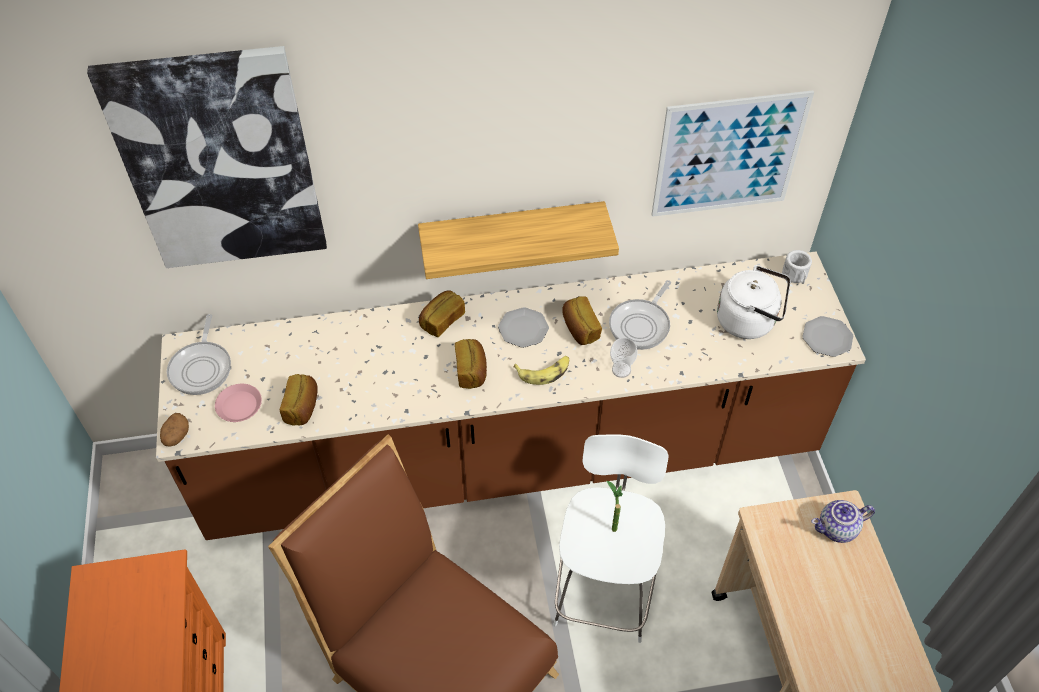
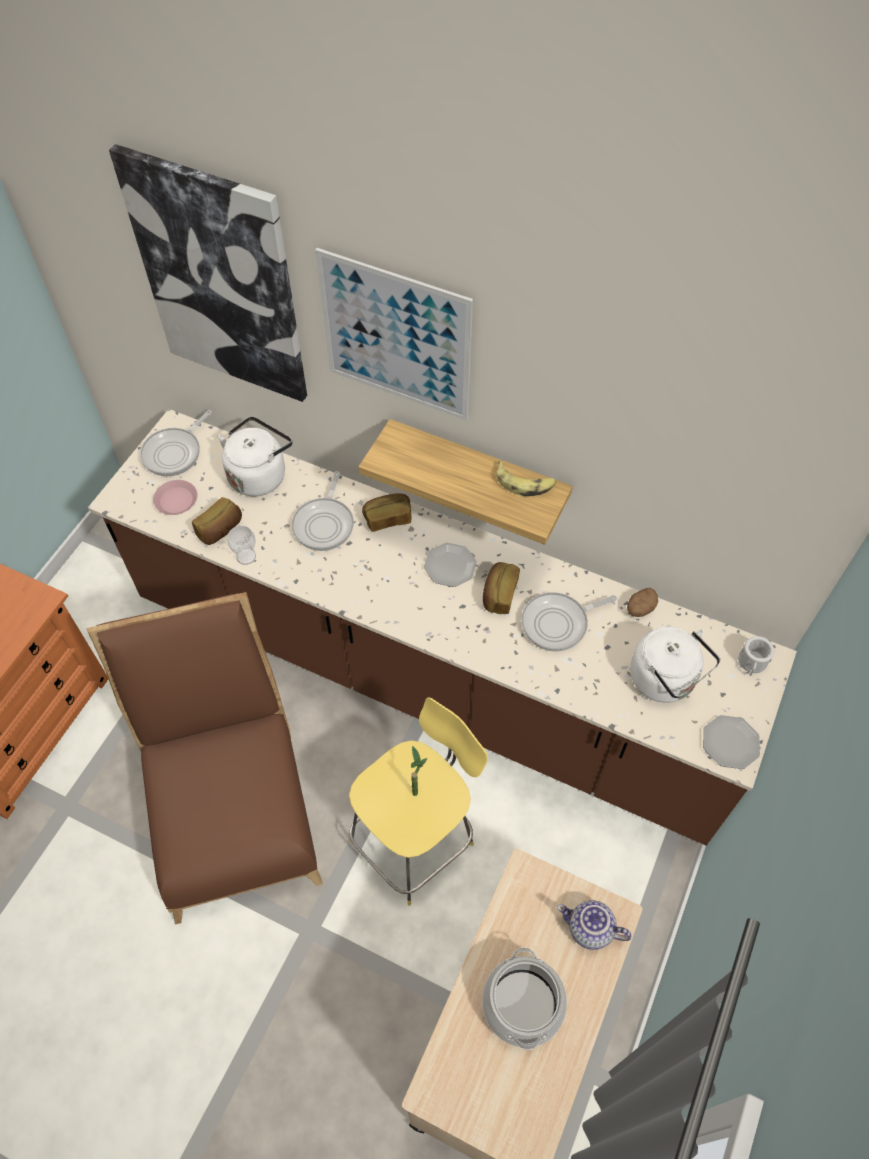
camera: 35 degrees right, 5 degrees up
(176, 436) = (114, 499): potato -> potato (639, 609)
(298, 344) = (259, 474): none -> white kettle
(391, 353) = (325, 524): none -> frying pan
(471, 371) = (375, 578): bread -> none
(544, 372) = (435, 615): banana -> banana (525, 483)
(604, 589) = (415, 839): white stool -> yellow stool
(621, 370) = (504, 654): cup -> cup (246, 556)
(728, 155) = (711, 504): picture -> picture (396, 337)
(838, 612) = (523, 1005): none -> cooking pot

